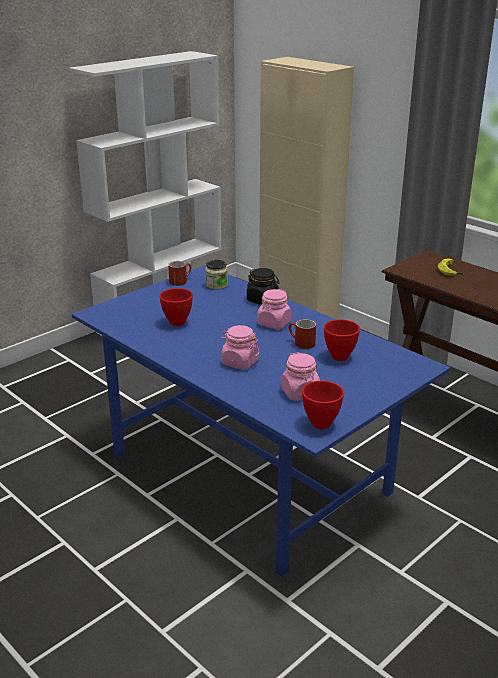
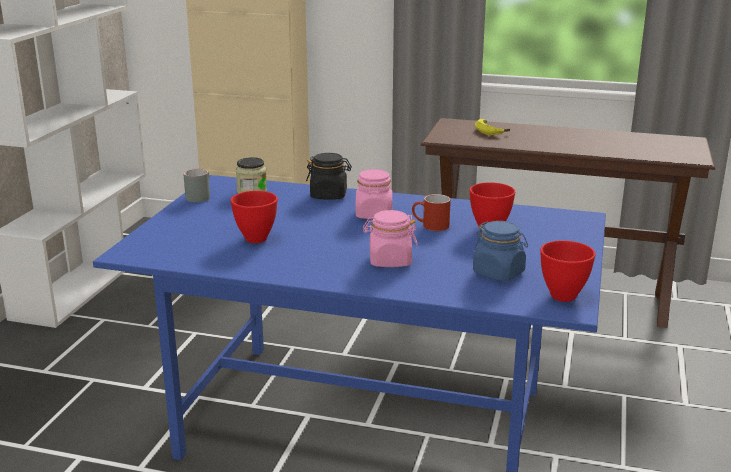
camera: 30 degrees left, 5 degrees down
(180, 281) = (199, 196): red mug -> grey mug
(300, 393) = (499, 273): pink jar -> blue jar

